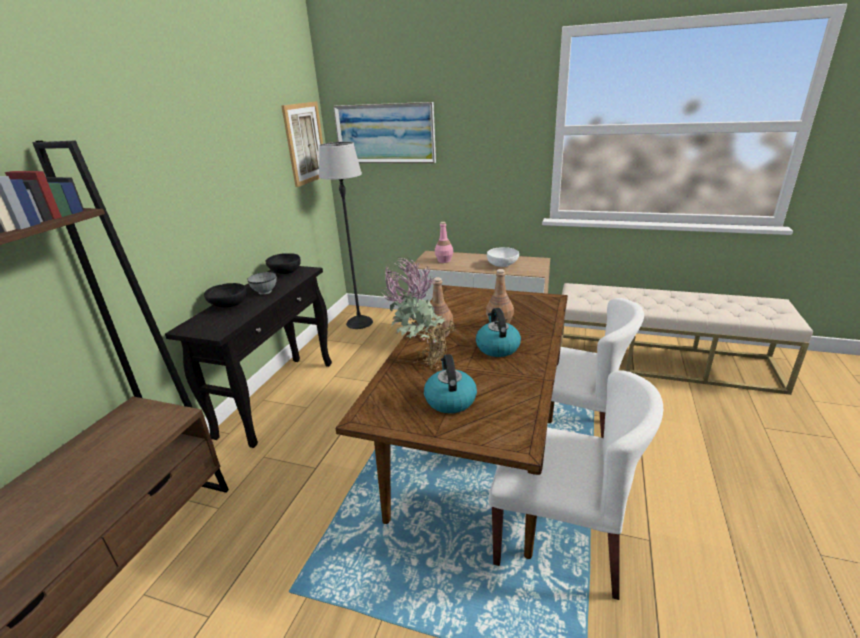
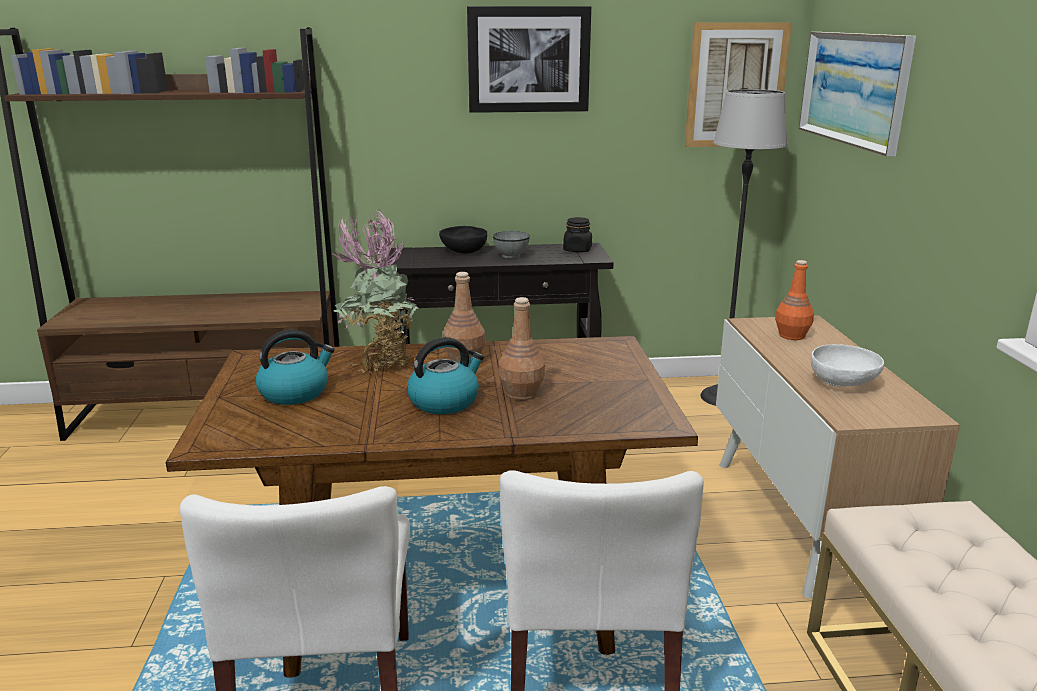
camera: 65 degrees right, 5 degrees down
(211, 144) = (528, 60): none -> picture
(285, 272) = (577, 250): black bowl -> black jar
(444, 261) = (791, 335): pink bottle -> orange bottle

